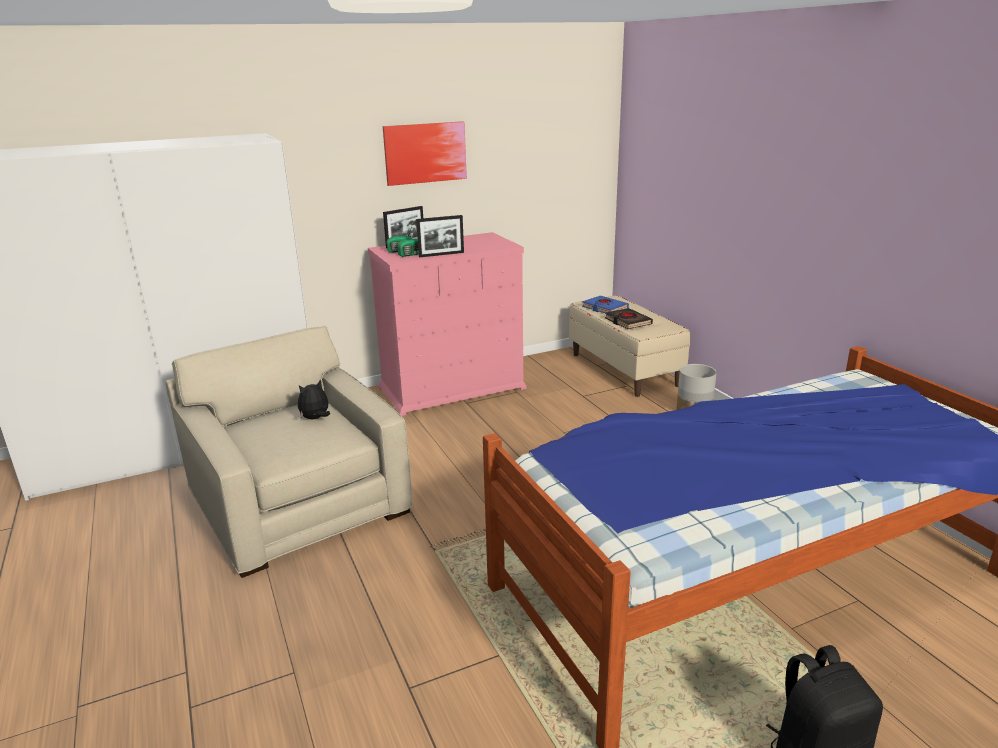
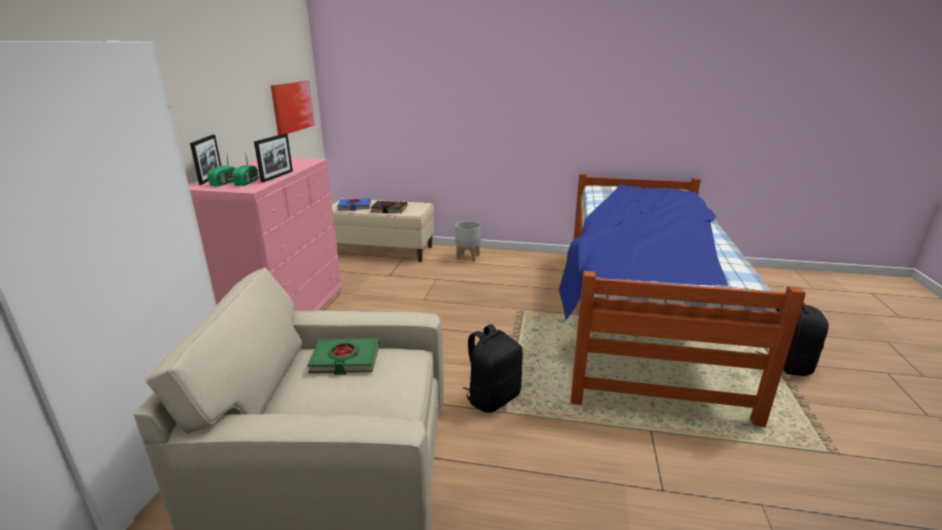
camera: 55 degrees left, 0 degrees up
(315, 418) = (345, 360): plush toy -> green book
(425, 153) = (198, 76): picture -> picture (292, 106)
(449, 536) = (493, 397): none -> black backpack

